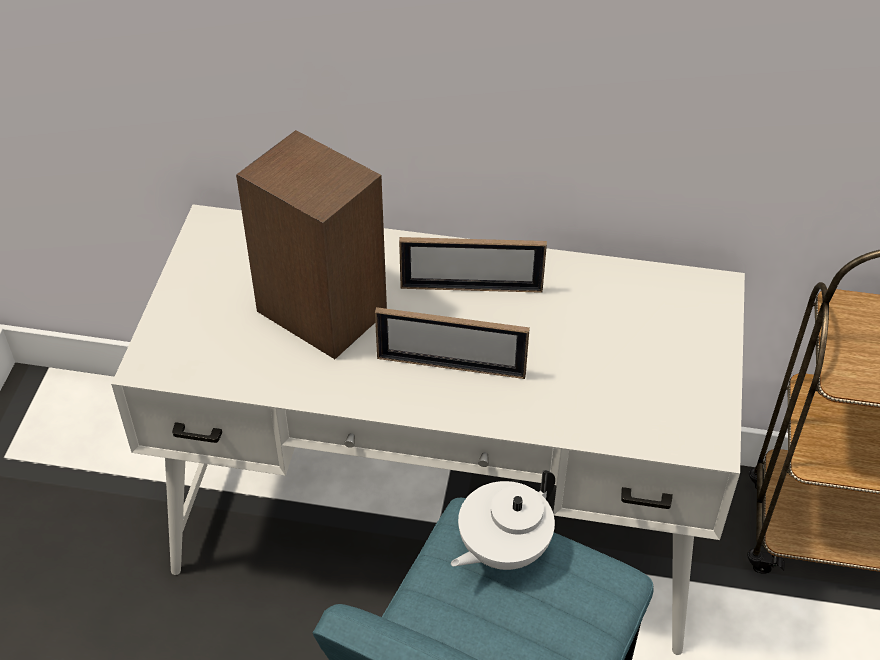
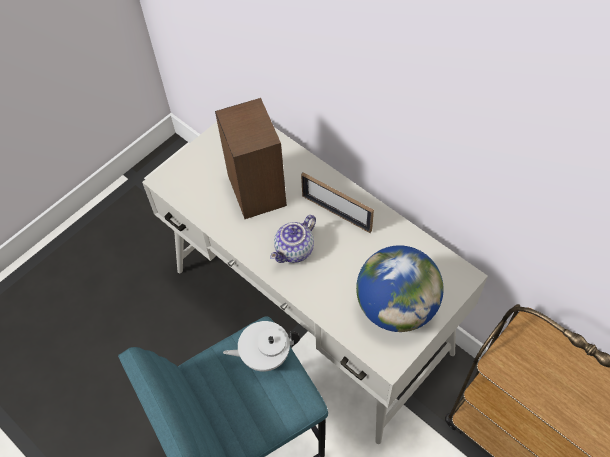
camera: 35 degrees right, 10 degrees up
(451, 366) = (295, 251): picture frame -> teapot
(659, 370) = (396, 307): none -> globe

